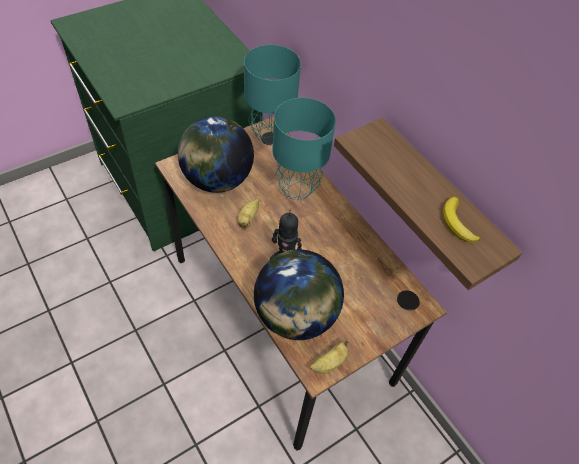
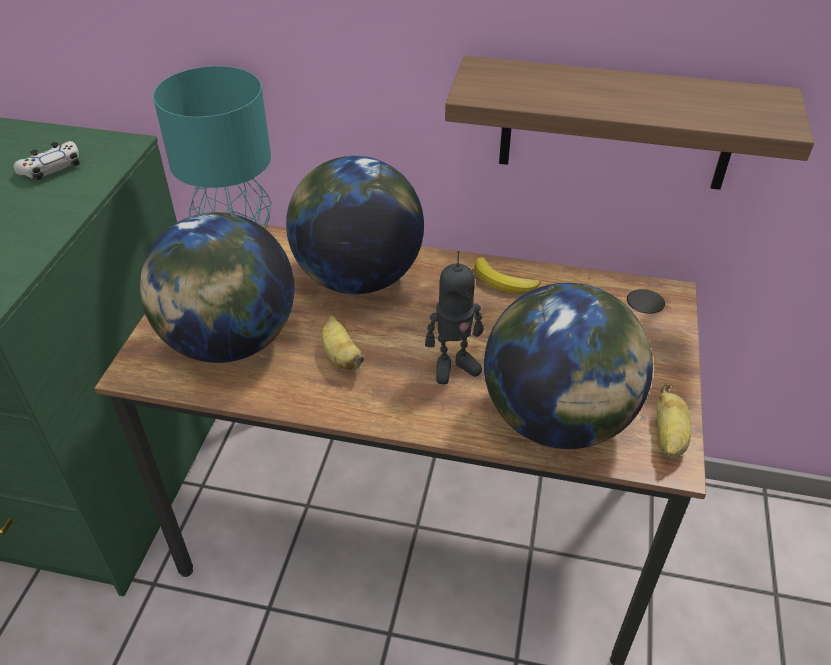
camera: 40 degrees left, 10 degrees down
(209, 56) = (51, 168): none -> white game controller
(297, 189) = (358, 277): turquoise table lamp -> globe
(457, 223) = (707, 101): banana -> banana (504, 282)

